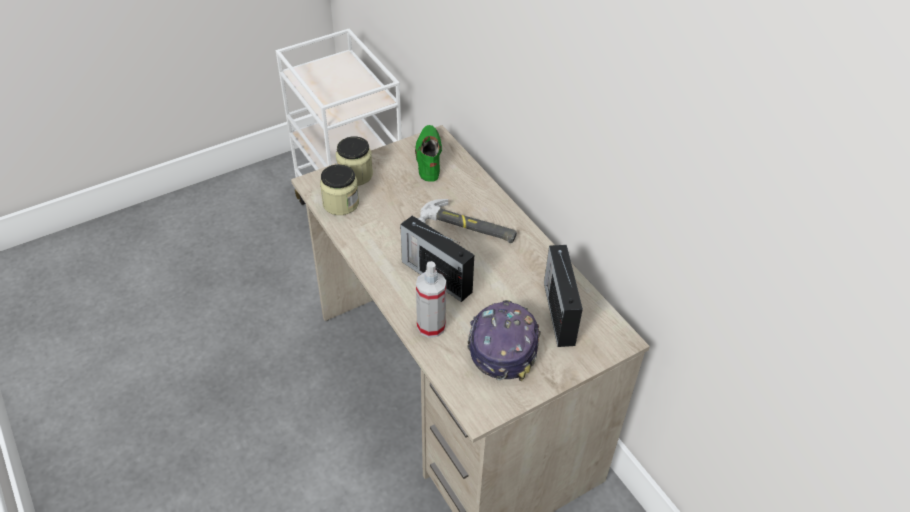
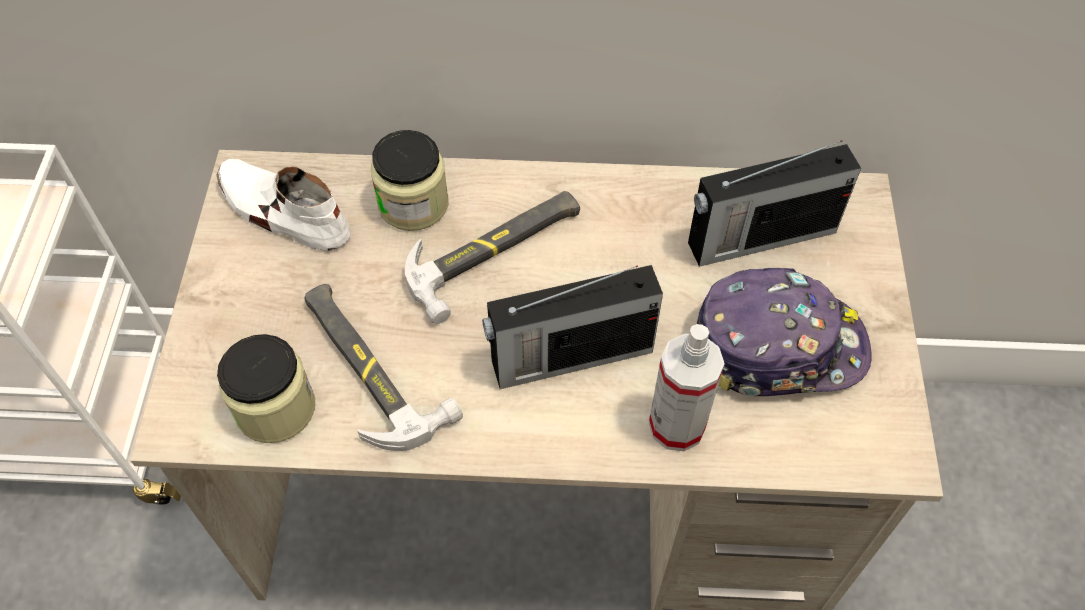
camera: 55 degrees left, 10 degrees up
(355, 175) = (222, 345): jar -> jar (413, 204)
(380, 219) = (369, 367): none -> hammer
(428, 158) = (283, 213): green shoe -> white shoe
(503, 344) = (777, 346): cap -> cap turned 135 degrees clockwise
(559, 312) = (758, 238): radio -> radio turned 45 degrees counterclockwise

